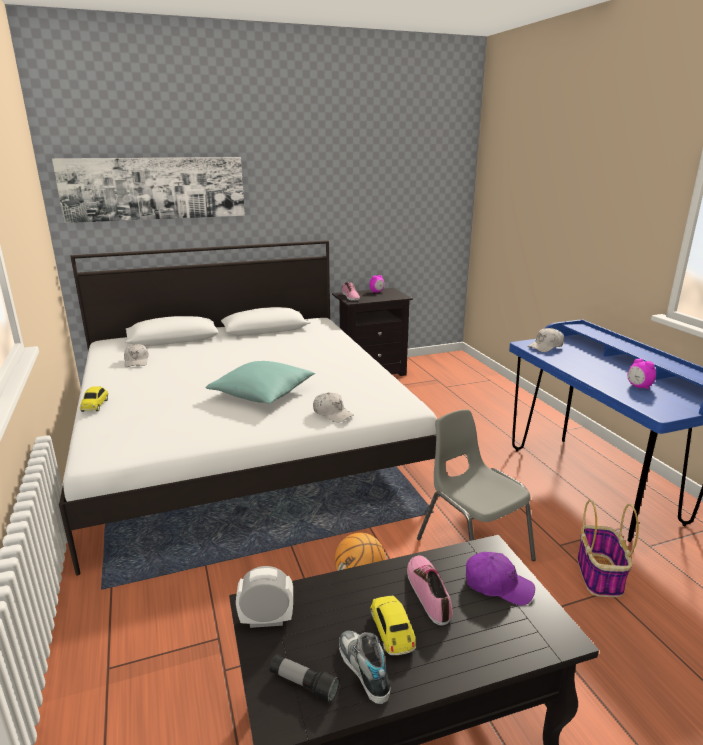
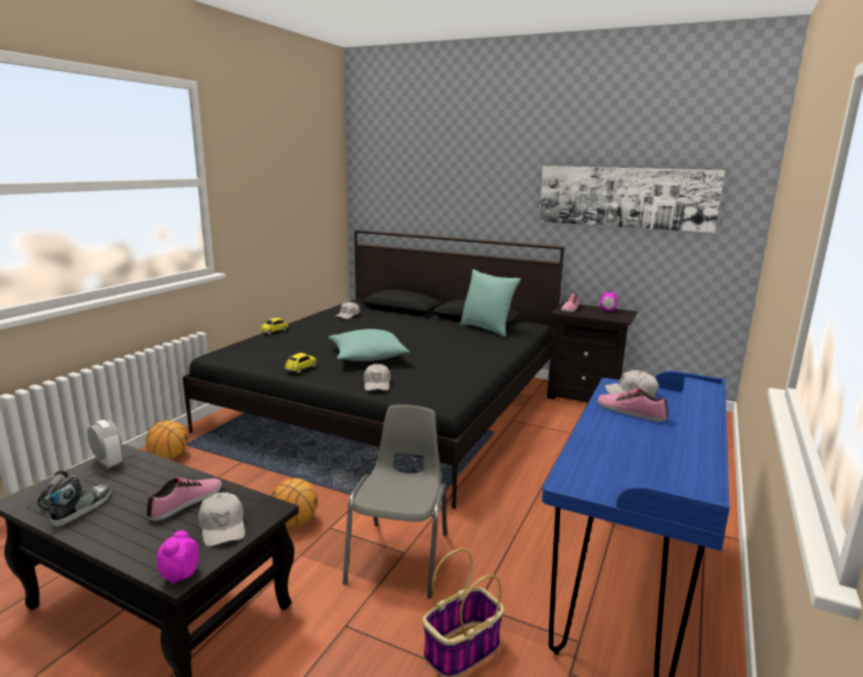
camera: 45 degrees right, 5 degrees down
(108, 612) = (169, 457): none -> basketball
(154, 188) = (418, 183): picture -> picture (625, 197)
(243, 439) = (392, 404): white bed -> black bed
(295, 334) = (487, 329): none -> turquoise pillow
(392, 632) = (128, 505): toy car -> toy car (301, 369)
(497, 585) = (223, 527): purple cap -> white cap
(574, 358) = (630, 411): none -> shoe
(638, 387) = (623, 457): alarm clock -> alarm clock (179, 575)

